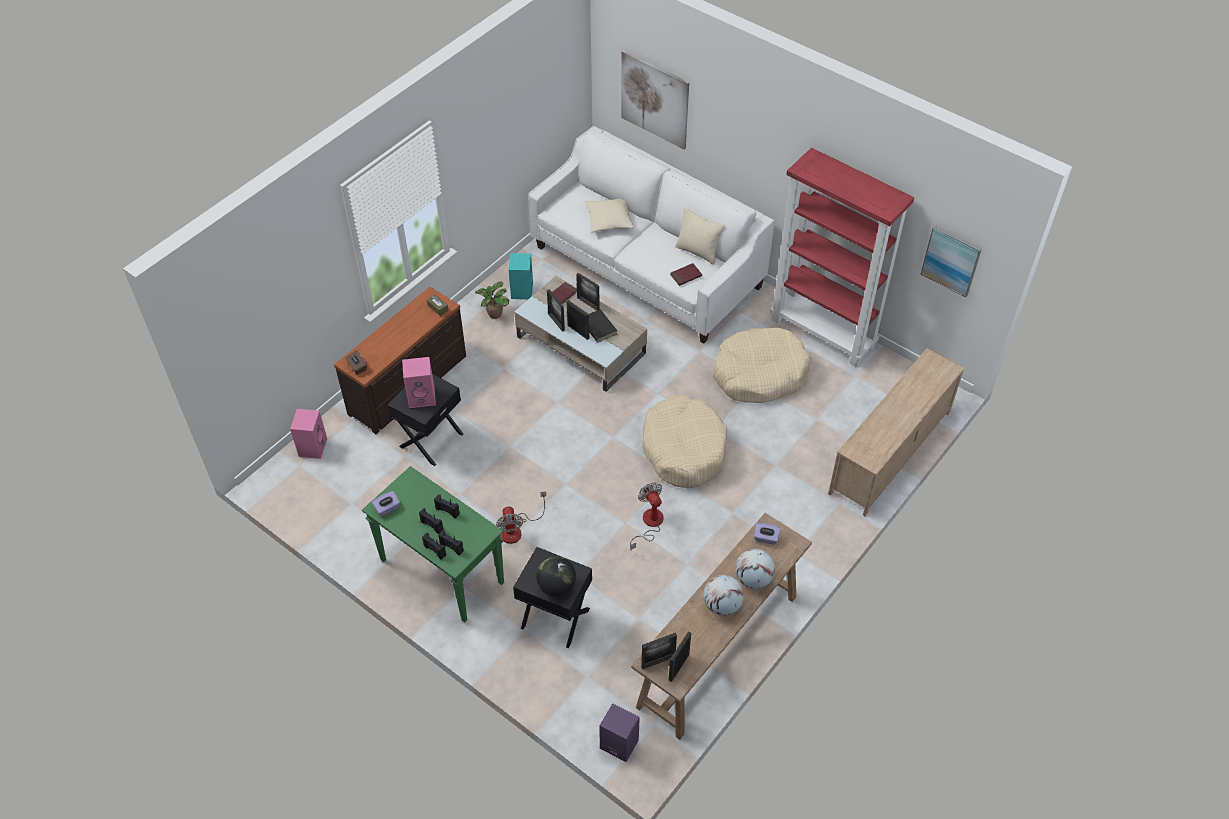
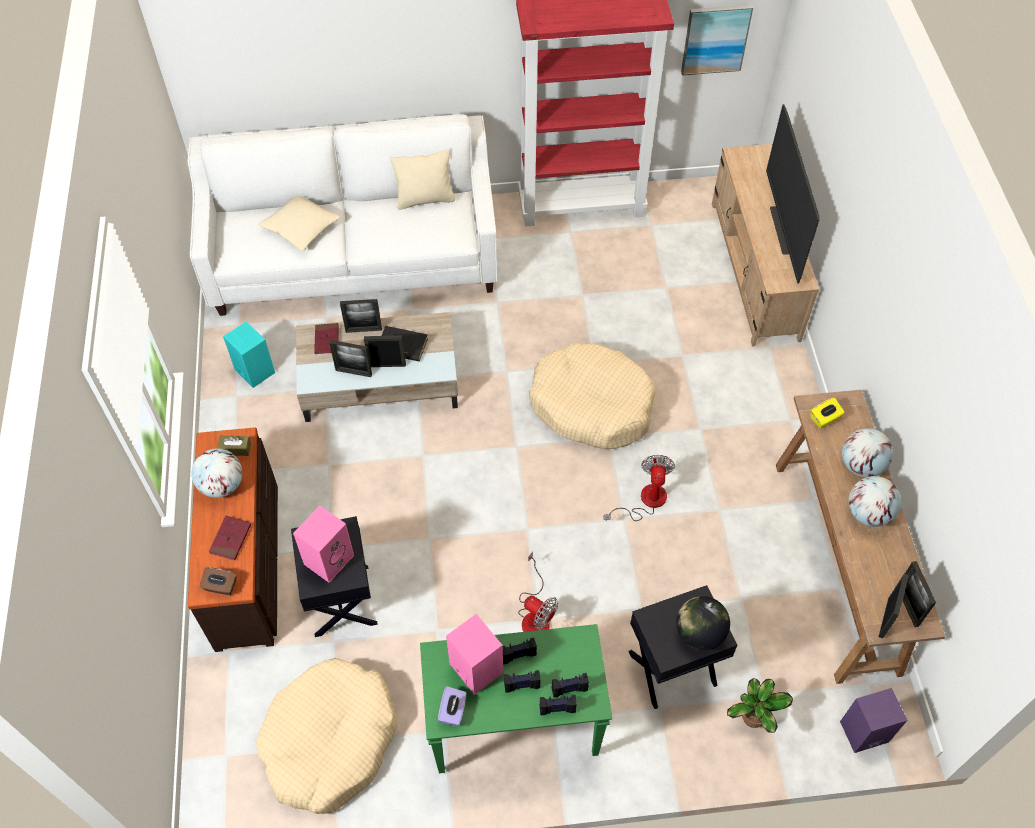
camera: 45 degrees left, 5 degrees up
(312, 447) = (216, 721): pink speaker -> pink speaker (474, 668)
(411, 321) = (222, 485): none -> globe
(494, 314) = (254, 417): potted plant -> potted plant (752, 719)
(649, 524) = (645, 501): fan -> fan turned 75 degrees clockwise
(654, 99) = (271, 55): picture -> none
(686, 275) = (442, 230): red book -> red book (231, 539)
(759, 374) = (573, 283): beige dog bed -> beige dog bed (330, 741)
(766, 538) = (824, 419): purple tissue box -> yellow tissue box
(899, 424) = (782, 230): none -> television

